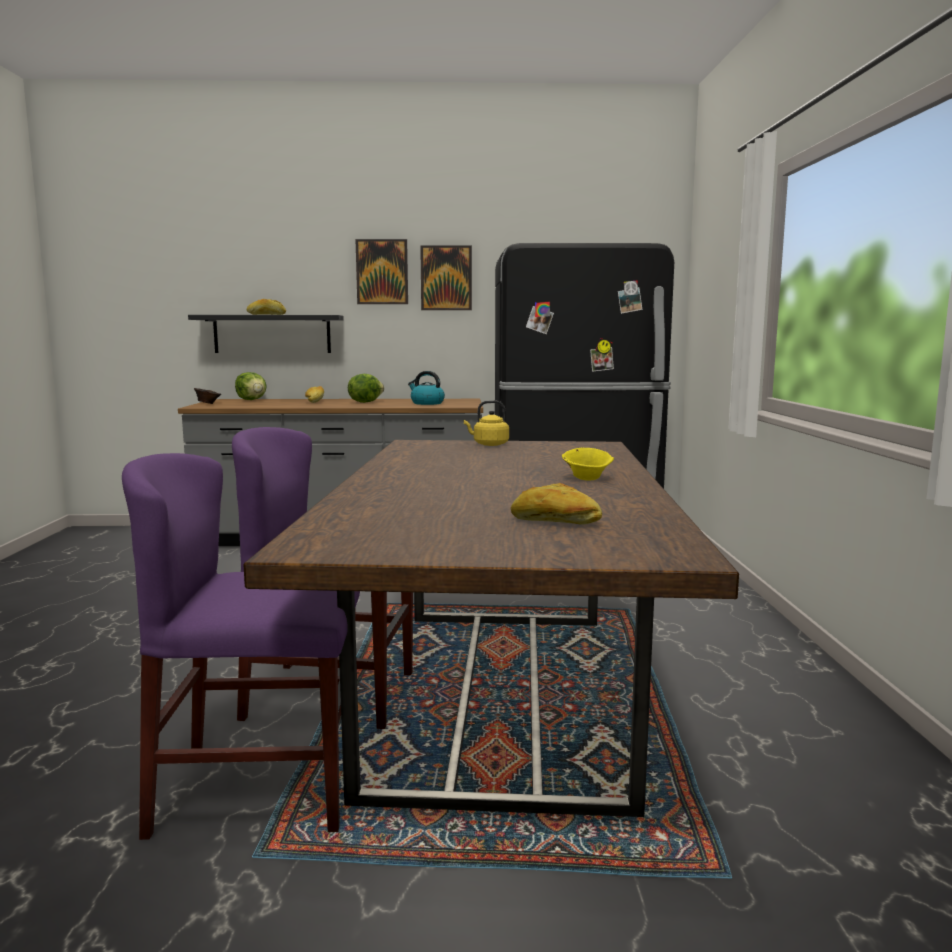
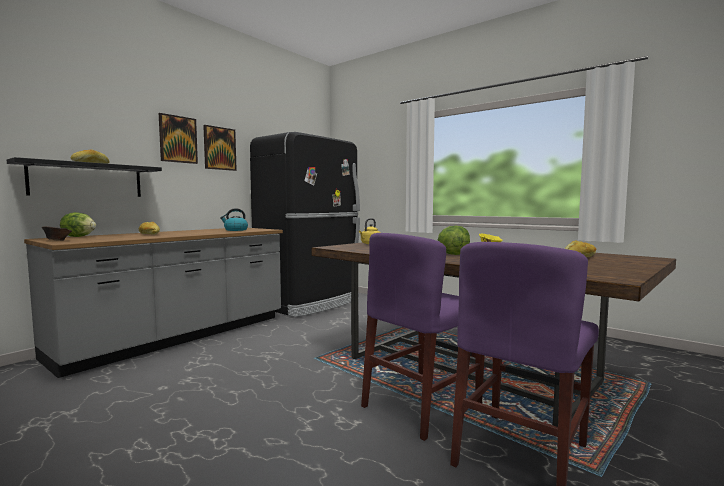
camera: 50 degrees left, 5 degrees down
(365, 402) = (190, 232): lettuce -> lettuce (453, 254)

